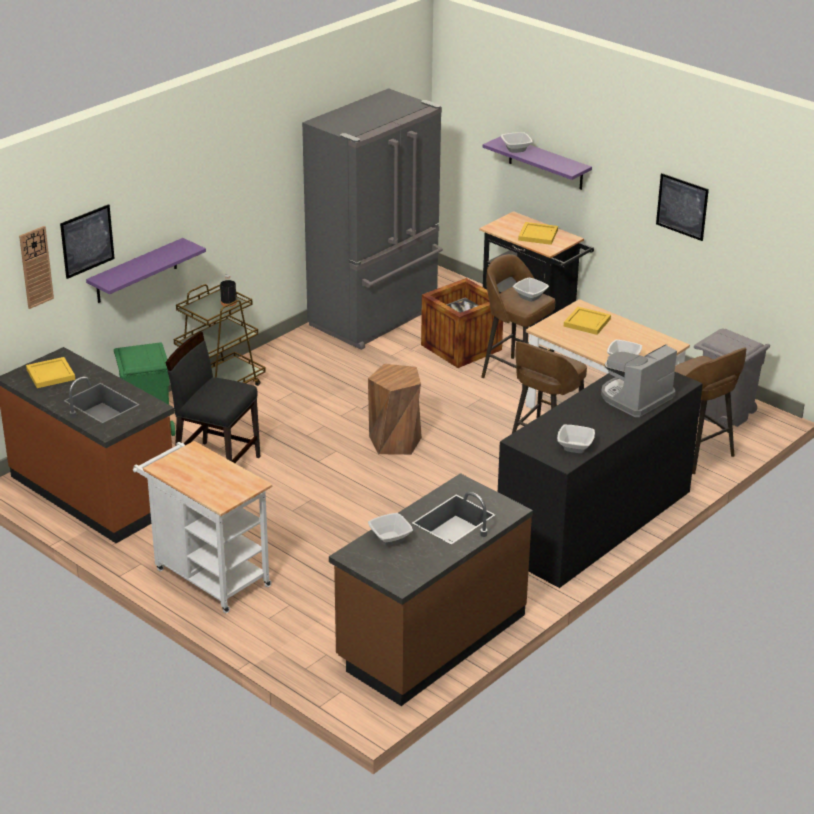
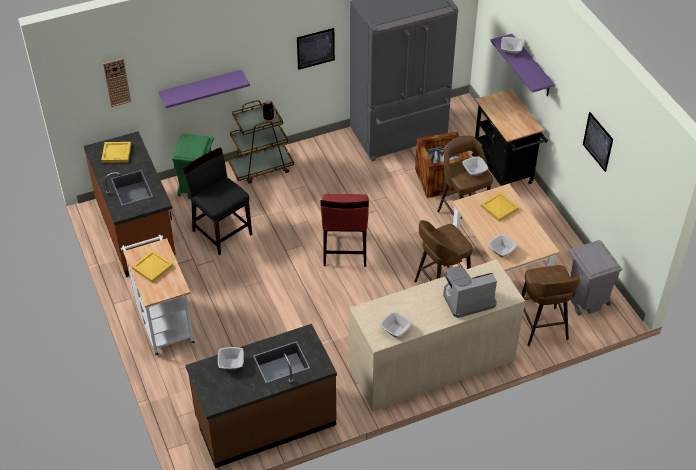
camera: 25 degrees right, 15 degrees up
(87, 241) = (159, 68): picture -> picture (315, 48)
(395, 442) = (344, 250): brown stool -> red chair
(538, 235) = (512, 118): yellow tray -> yellow tray (152, 268)
(594, 522) = (432, 364): black dresser -> beige dresser

